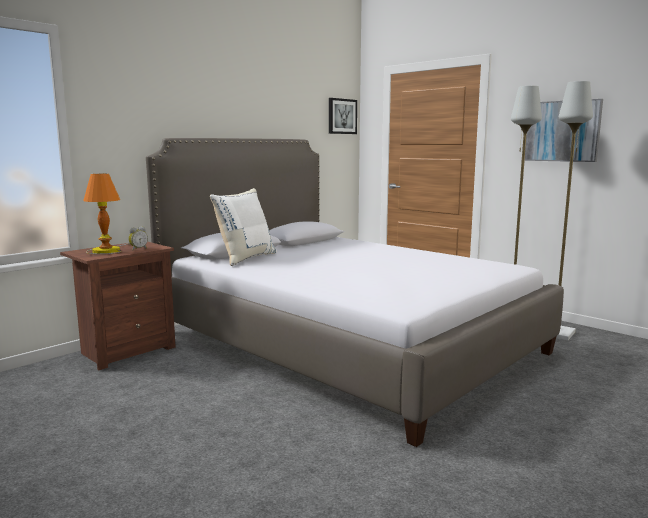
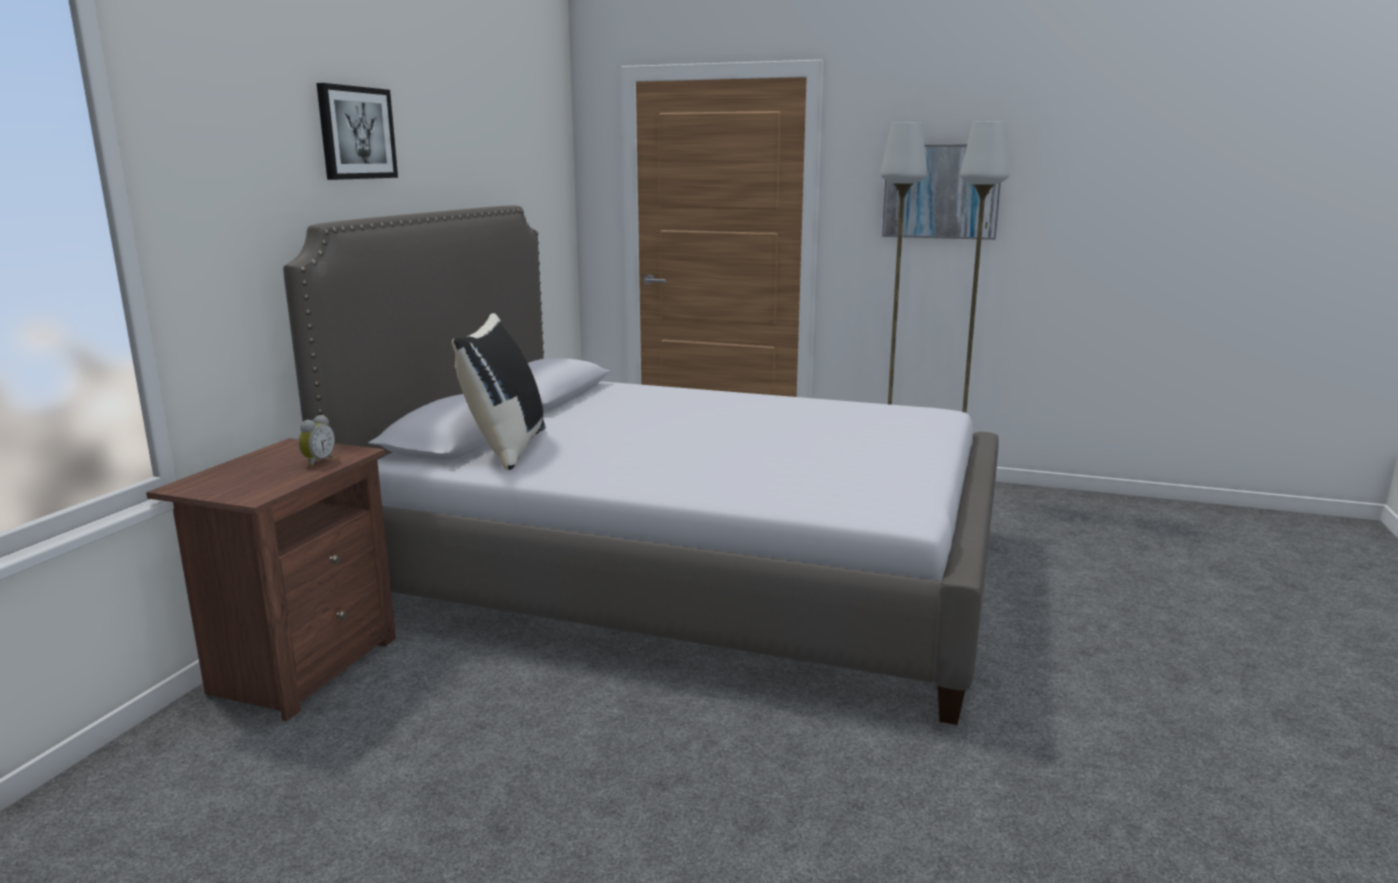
camera: 25 degrees left, 5 degrees up
(106, 251) = (255, 475): table lamp -> none
(245, 258) = (505, 448): white pillow -> black pillow
(342, 116) = (552, 156): picture -> picture (356, 133)

